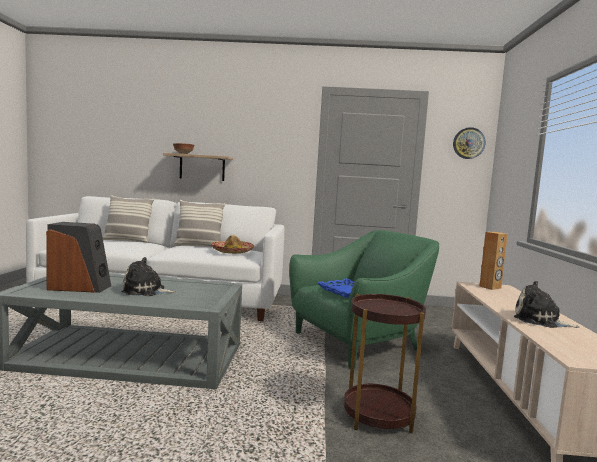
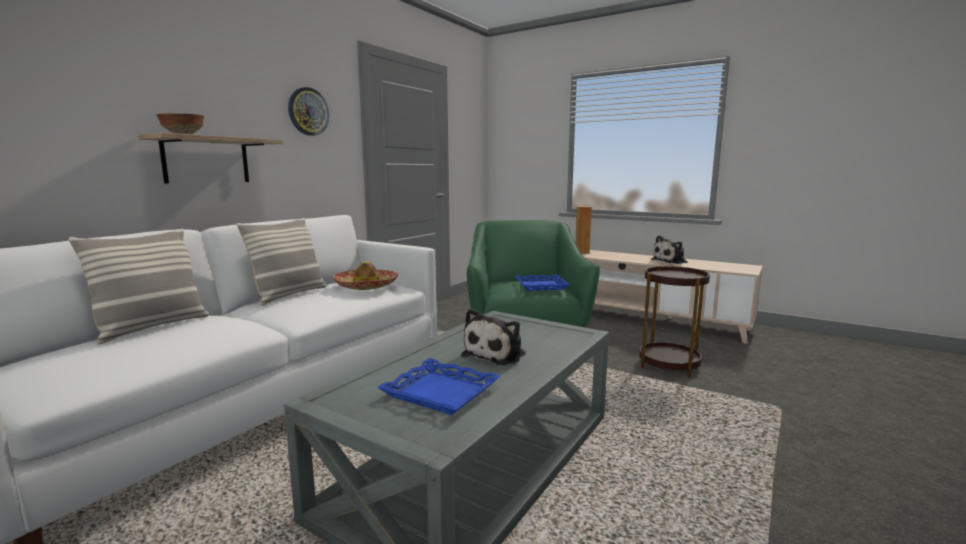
camera: 60 degrees left, 5 degrees up
(80, 287) = (440, 393): speaker -> blue tray
(468, 143) = (474, 125): wall clock -> wall clock (308, 111)

